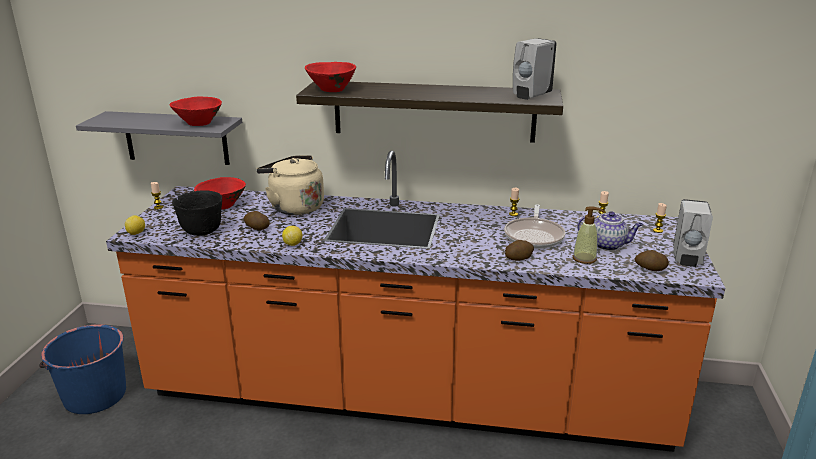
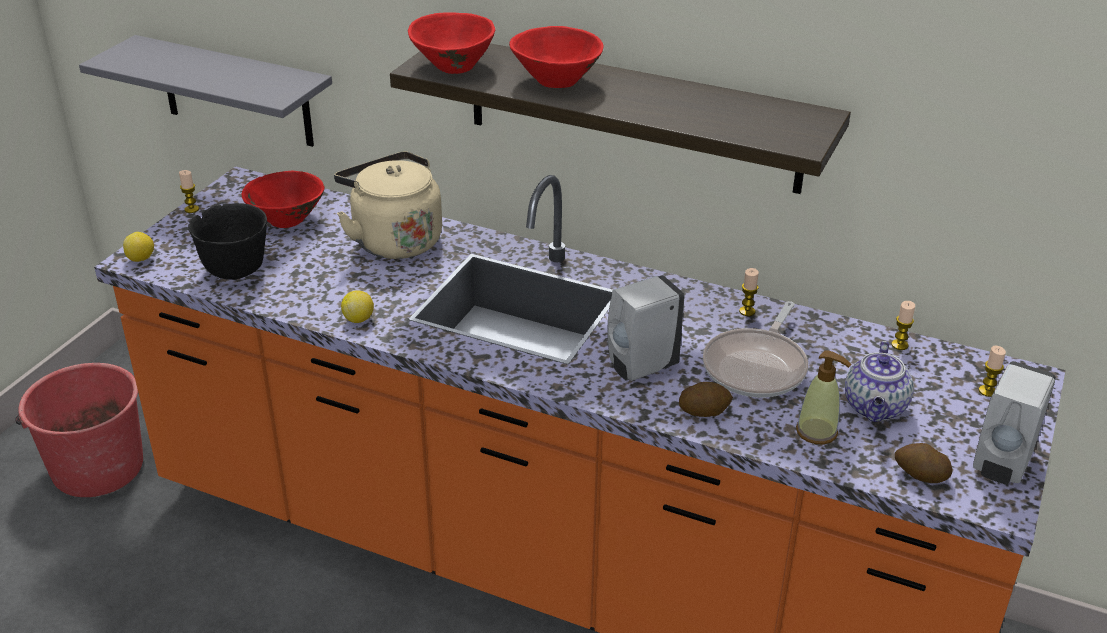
camera: 15 degrees right, 10 degrees up
(94, 395) = (97, 467): blue bucket -> red bucket
(198, 123) = (257, 83): red bowl -> red bowl (555, 81)
(257, 228) = (318, 276): potato -> none
(530, 96) = (781, 126): white soap dispenser -> white soap dispenser (640, 367)
(607, 245) = (875, 408): teapot -> teapot turned 75 degrees clockwise

